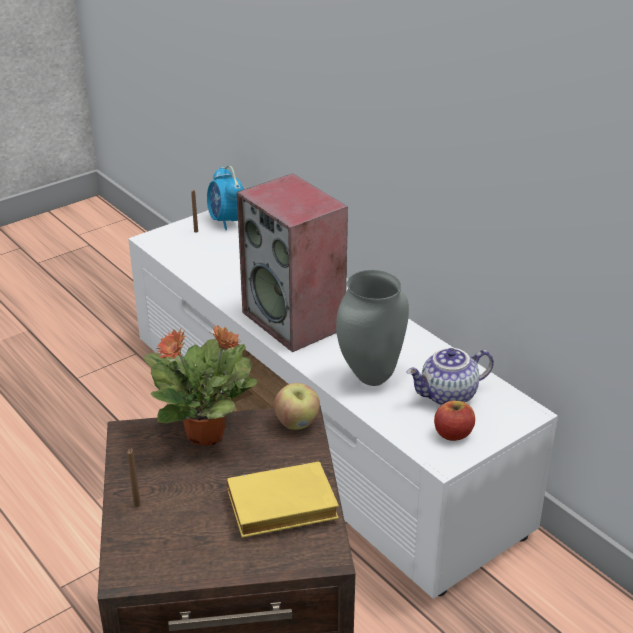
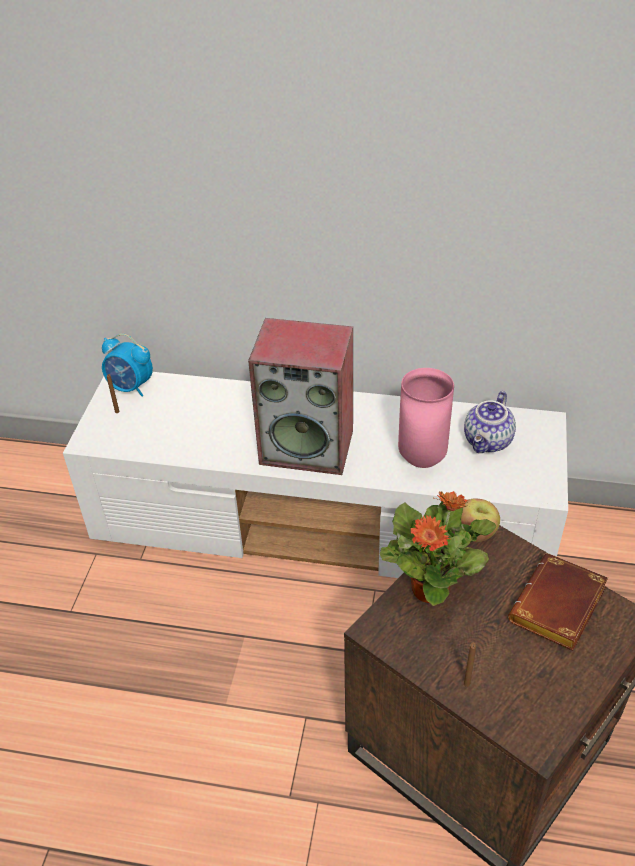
camera: 40 degrees left, 10 degrees up
(279, 509) = (558, 609): yellow book -> brown book
(369, 376) = (420, 459): grey vase -> pink vase
(453, 433) = (527, 469): apple -> none

